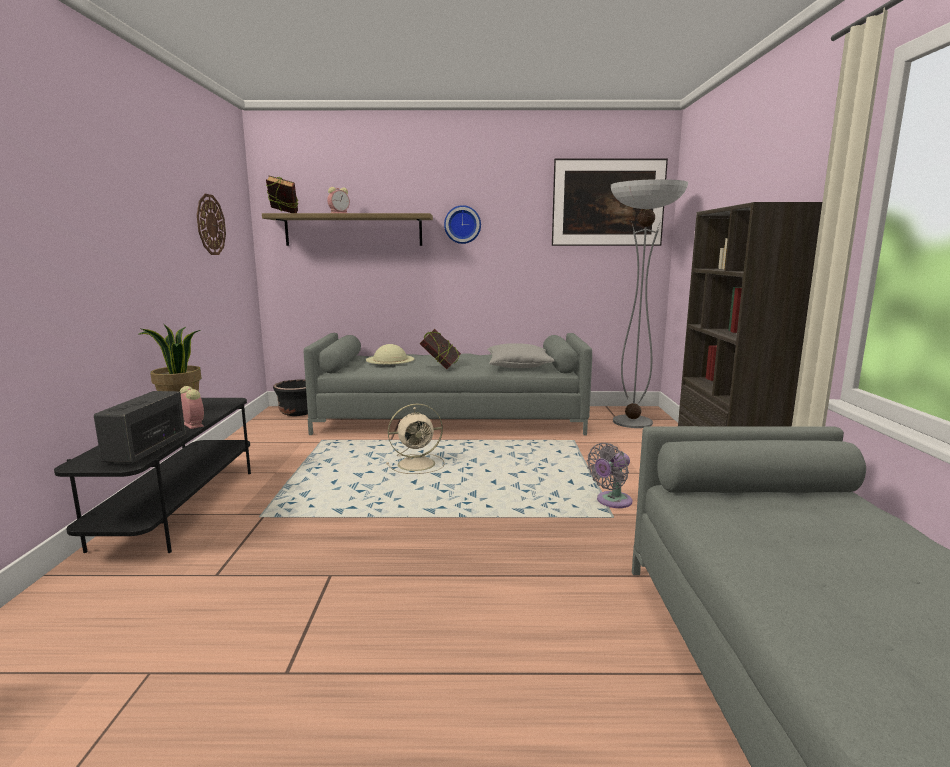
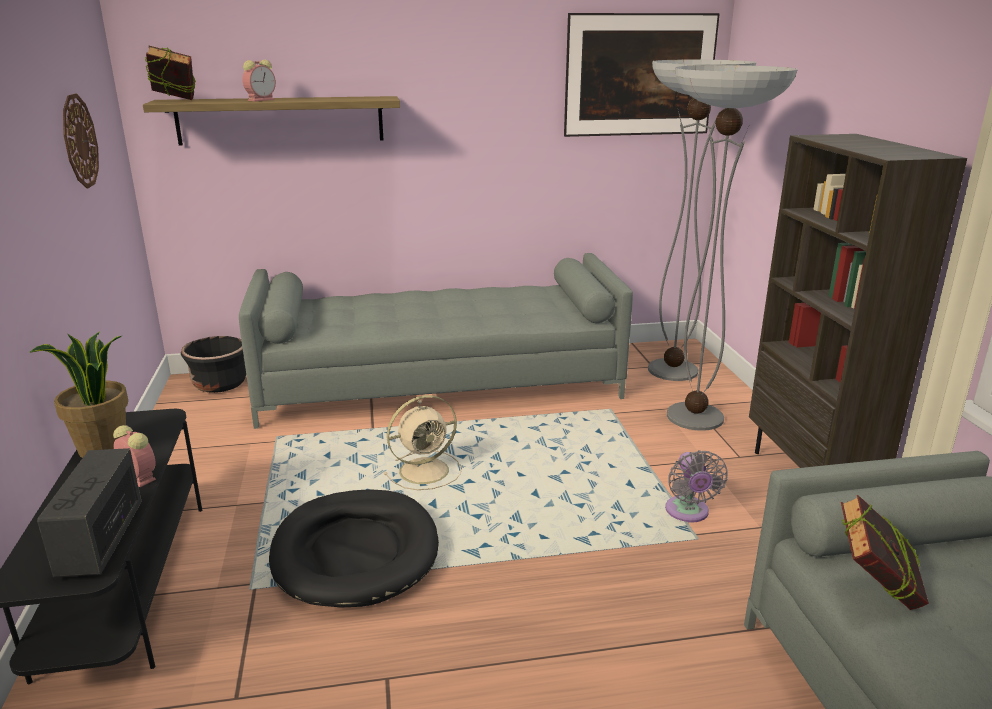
camera: 10 degrees left, 10 degrees up
(344, 503) = (356, 552): none -> black dog bed
(390, 359) = (353, 309): beige hat -> none
(440, 367) = (430, 322): book -> book (874, 590)
(462, 224) = (440, 109): wall clock -> none
(518, 366) = (532, 313): grey pillow -> none
(611, 501) = (688, 513): grey fan -> grey fan turned 45 degrees counterclockwise
(640, 448) = (695, 417): none -> floor lamp

